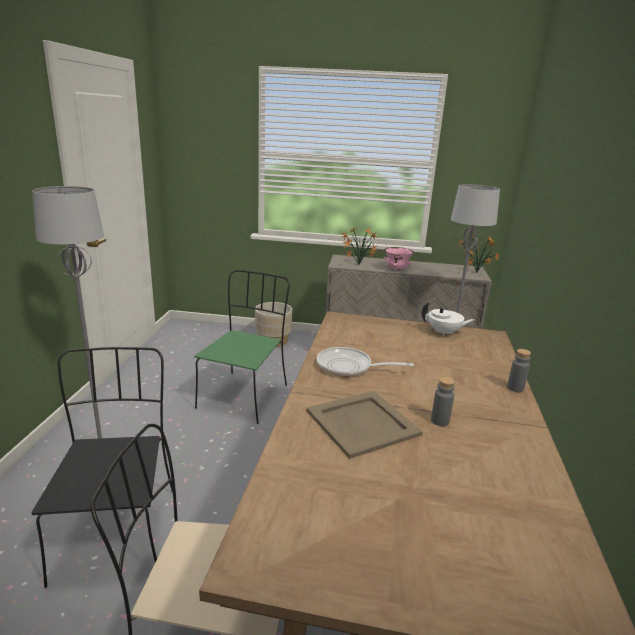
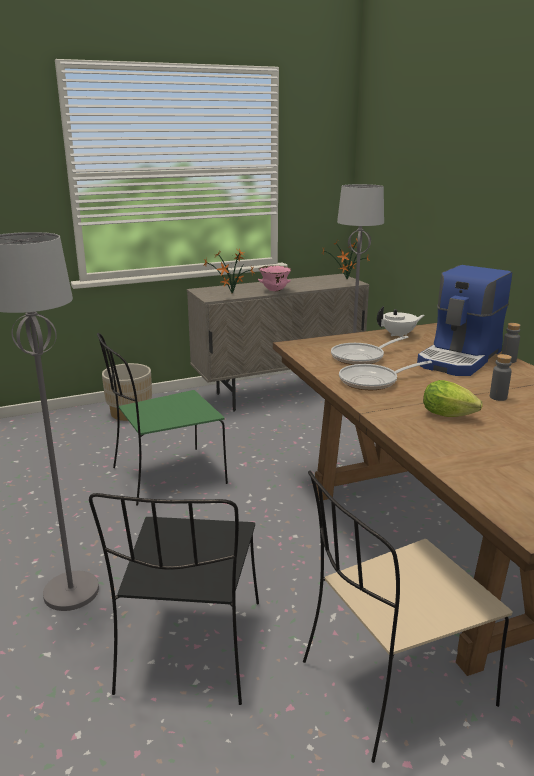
camera: 30 degrees left, 0 degrees up
(118, 531) = (190, 649): black chair -> black chair turned 135 degrees counterclockwise
(244, 395) = (166, 476): green chair -> green chair turned 105 degrees counterclockwise
(362, 422) = (451, 416): beige tray -> lettuce
(375, 343) = (361, 357): none -> frying pan
(466, 371) = (460, 358): none -> coffee machine

